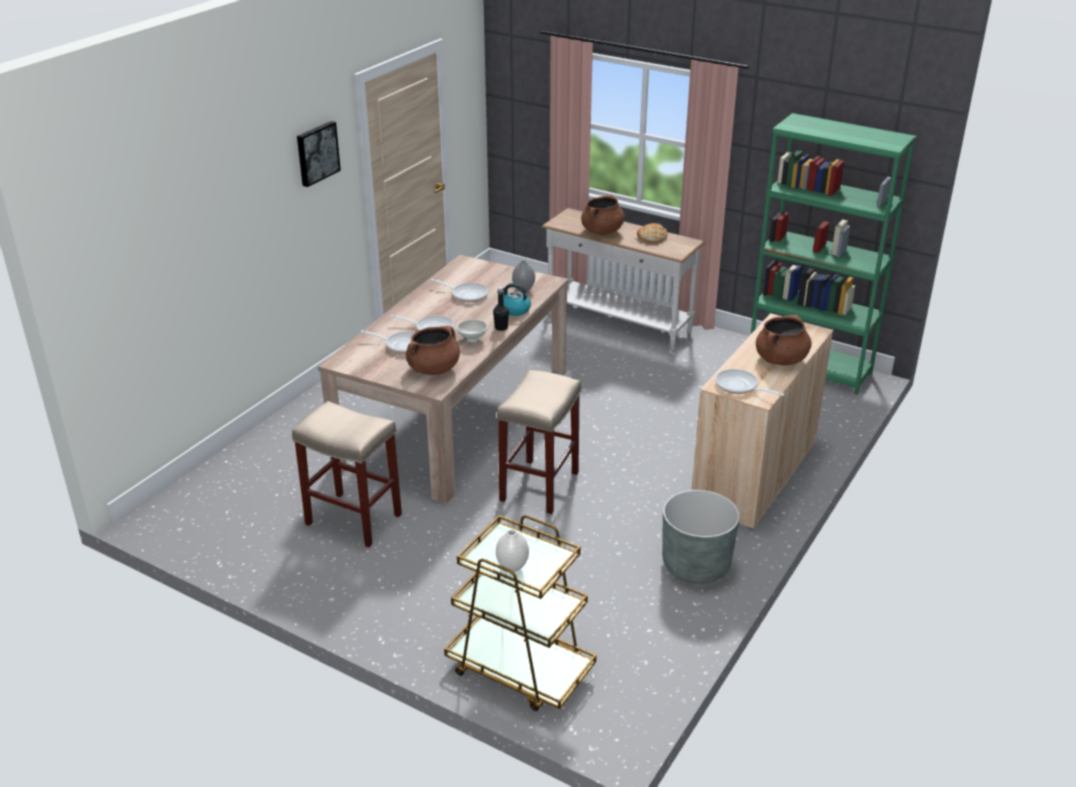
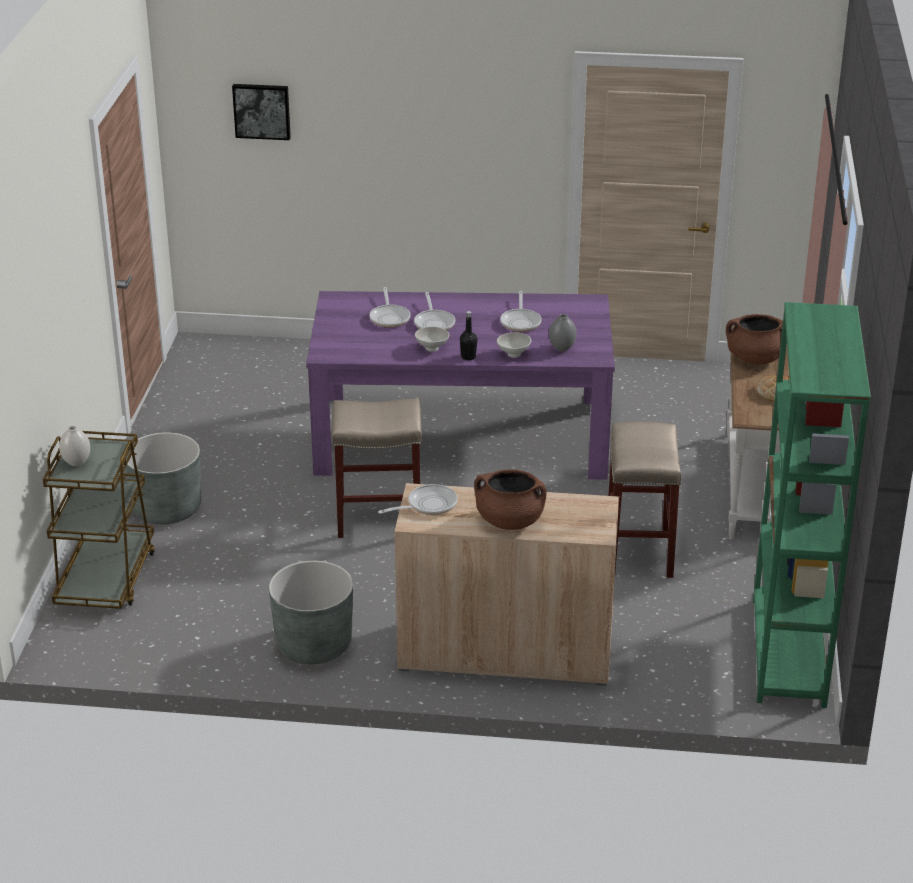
camera: 65 degrees right, 0 degrees up
(316, 153) = (496, 112): picture -> picture (262, 110)
(352, 519) = (255, 435): beige stool -> beige stool (638, 551)
(430, 602) = (167, 509): none -> grey planter
(433, 369) = (358, 344): brown cooking pot -> none
(455, 417) = (461, 438): beige dining table -> purple dining table
(514, 310) = (513, 354): kettle -> white bowl
(739, 387) = (428, 505): frying pan -> frying pan turned 45 degrees clockwise

